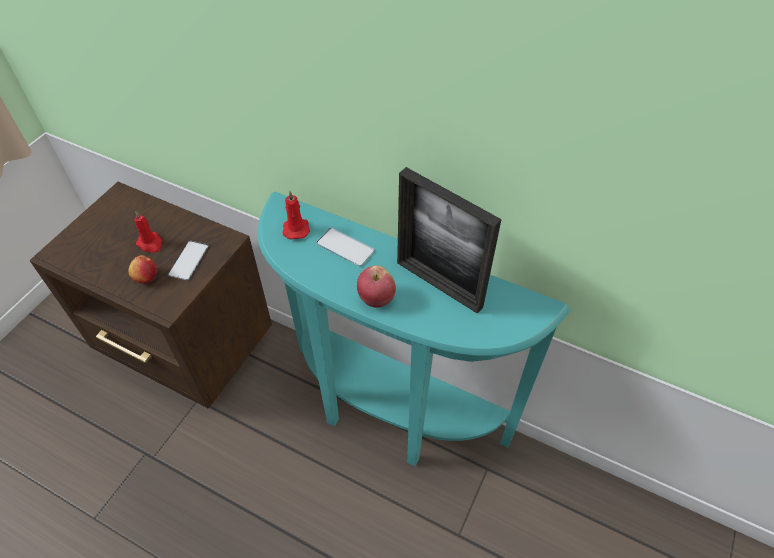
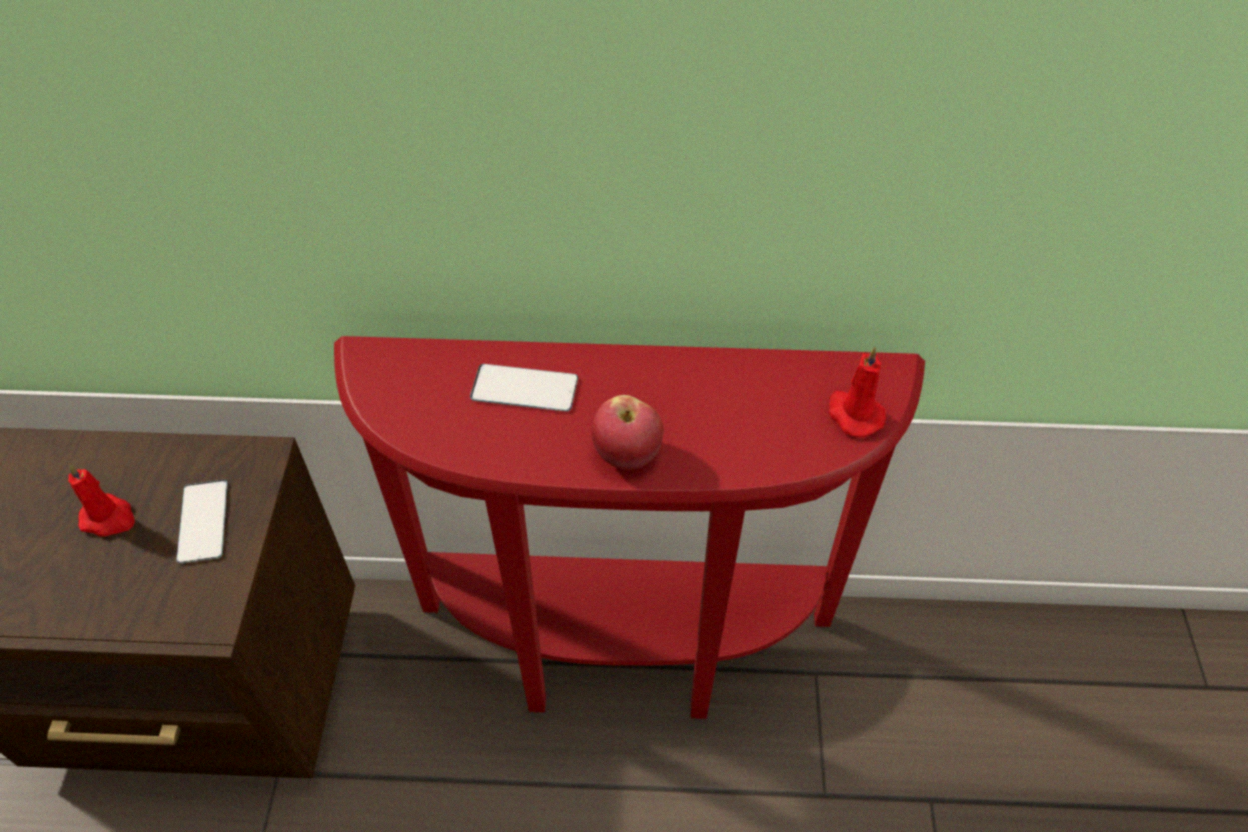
camera: 25 degrees left, 0 degrees up
(146, 277) = (133, 582): apple -> none
(296, 228) = (419, 386): red candle -> red candle (853, 414)
(389, 415) = (624, 656): turquoise console table -> red console table
(439, 284) = (713, 394): picture frame -> none

